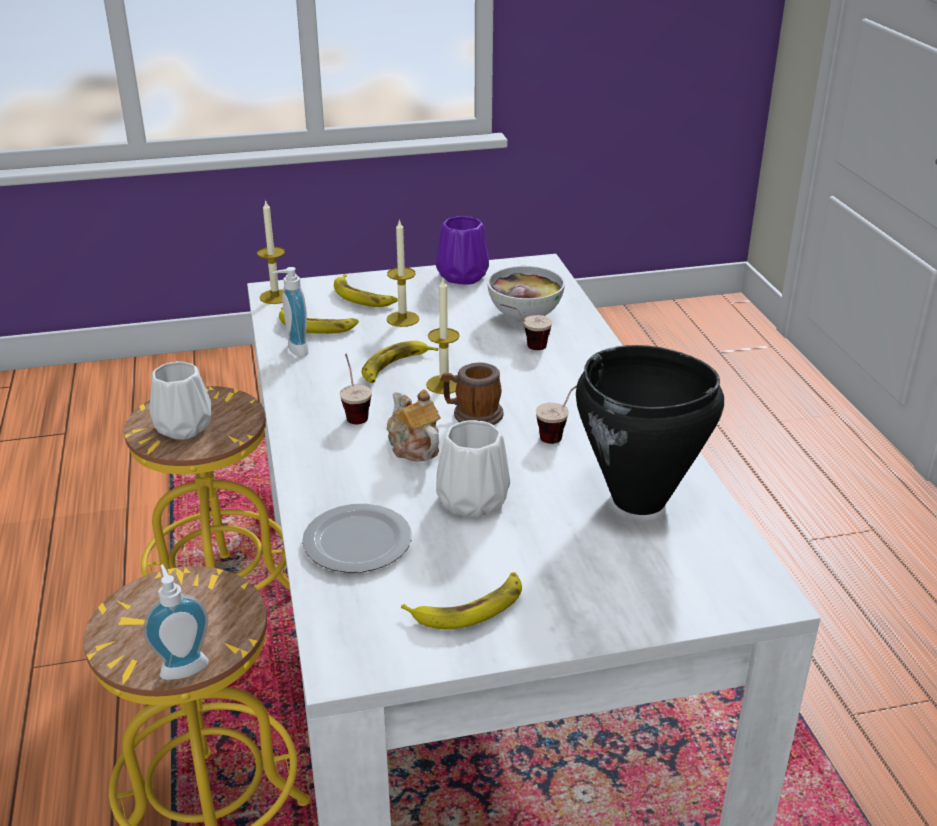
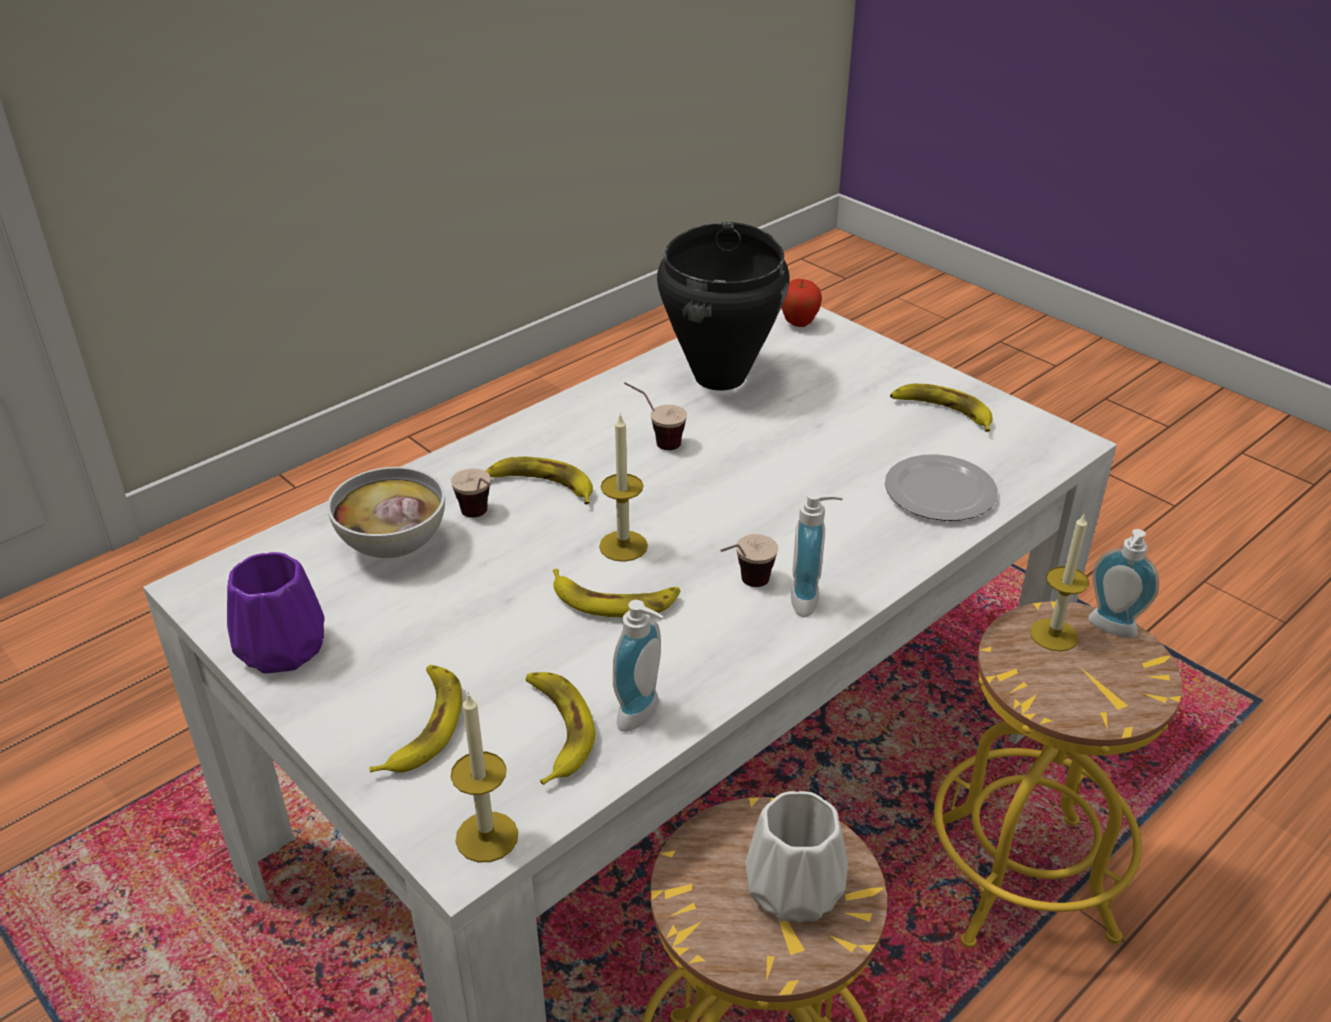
camera: 120 degrees left, 5 degrees up
(313, 431) = (811, 600): none -> soap dispenser
(402, 319) = (473, 650): candle -> candle (1054, 635)
(413, 447) = (767, 519): teapot -> none
(472, 415) = (670, 504): mug -> none
(472, 501) = (815, 454): white vase -> none
(543, 374) = (541, 486): none -> banana
(719, 591) = (798, 324): none -> apple

